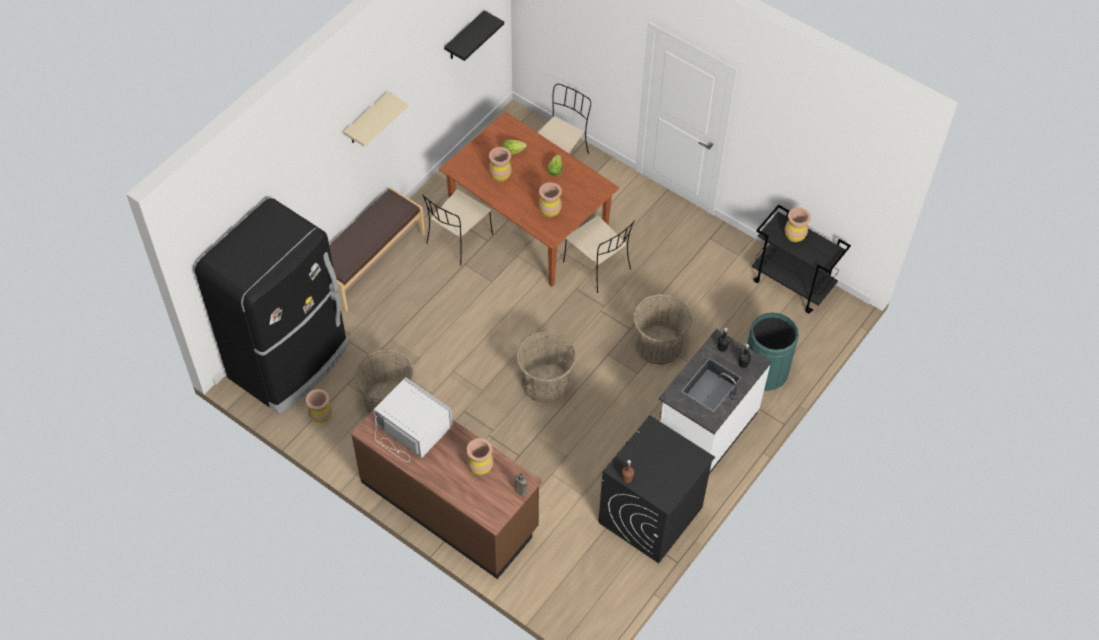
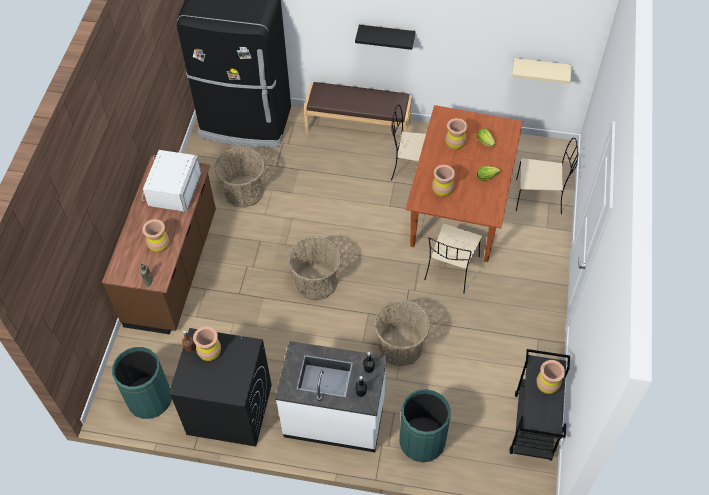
camera: 65 degrees right, 0 degrees up
(321, 415) = (210, 159): brown vase -> brown vase (210, 353)
(366, 120) = (398, 15): beige shelf -> beige shelf (541, 69)
(464, 37) = (533, 37): black shelf -> black shelf (386, 36)
(600, 583) = (149, 399): none -> green trash can

